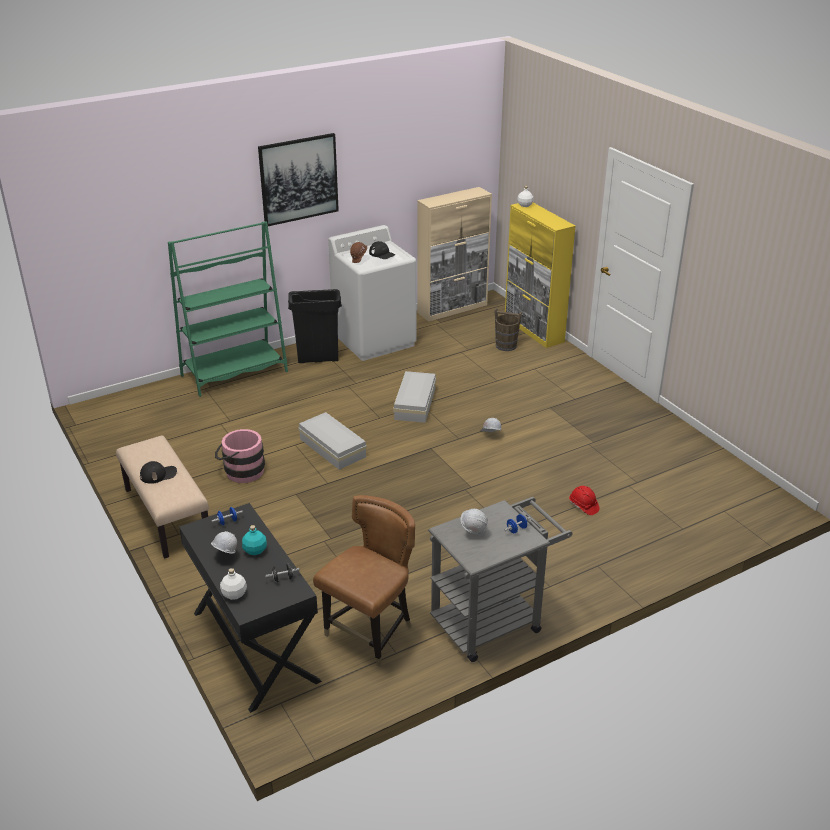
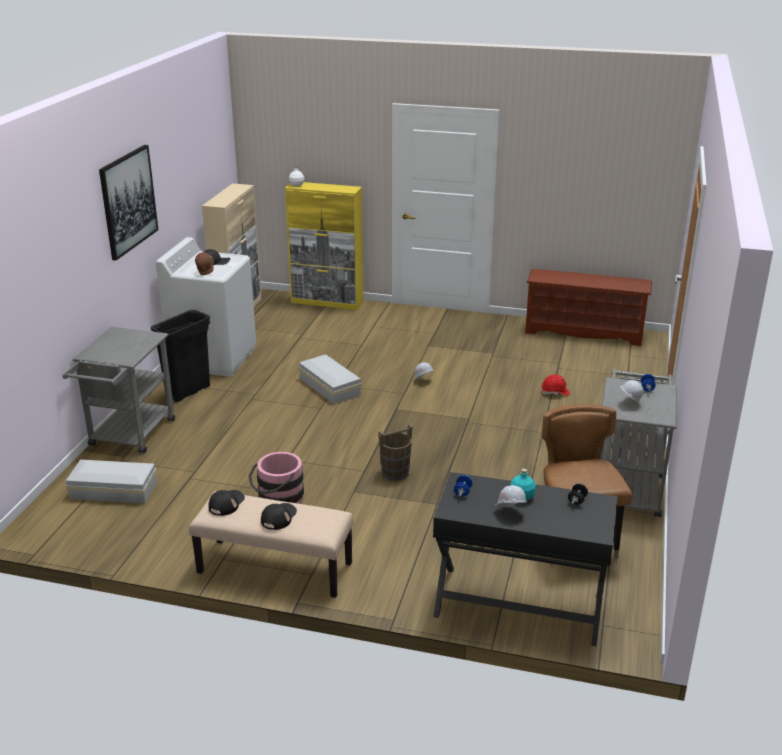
camera: 45 degrees left, 5 degrees down
(149, 447) = (226, 503): none -> black cap
(234, 374) = (129, 436): green bookcase -> grey cart
(234, 594) = (568, 530): white bottle -> none
(332, 449) = (323, 446): white storage box -> white storage box (114, 491)
(505, 345) = (326, 320): brown bucket -> brown bucket (395, 472)
(719, 465) = (584, 332): none -> brown shoe rack

